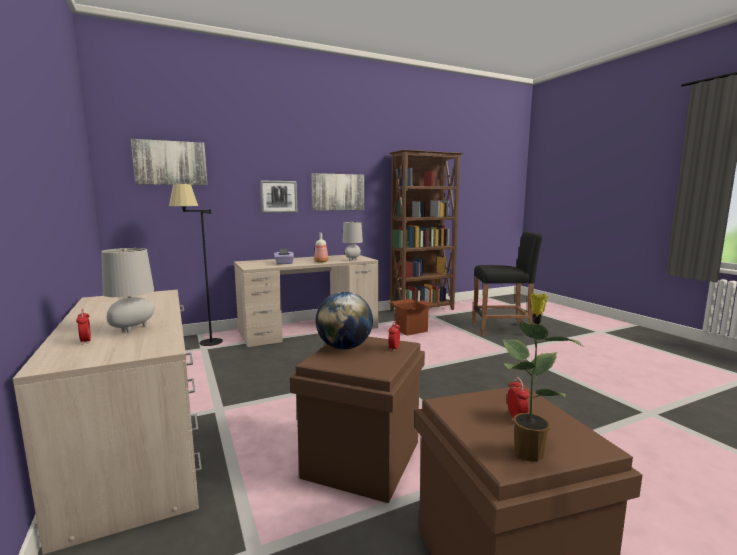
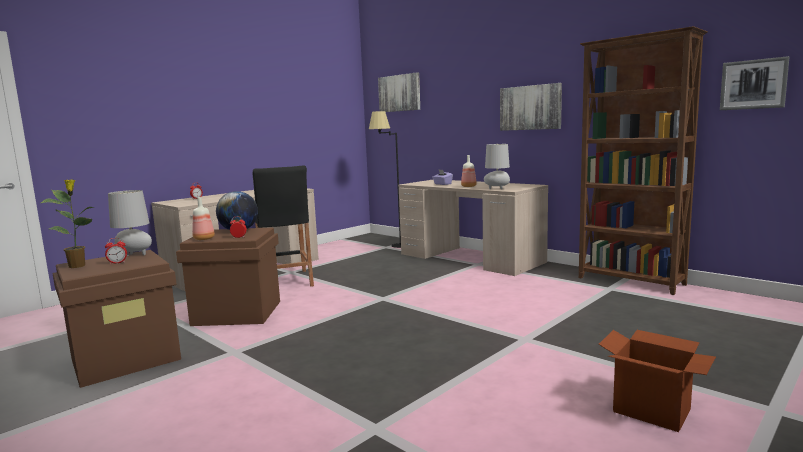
camera: 70 degrees right, 0 degrees up
(133, 330) = (216, 198): grey table lamp -> grey table lamp (134, 255)
(278, 196) = (472, 116): picture -> picture (753, 84)
(379, 365) = (204, 239): none -> bottle
(411, 330) = (528, 288): cardboard box -> cardboard box (652, 411)
(502, 329) = (622, 330): black stool -> black stool (286, 281)

